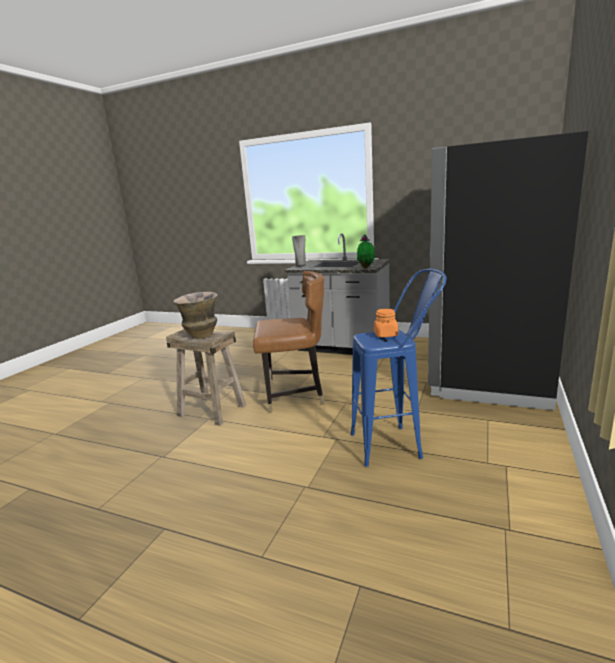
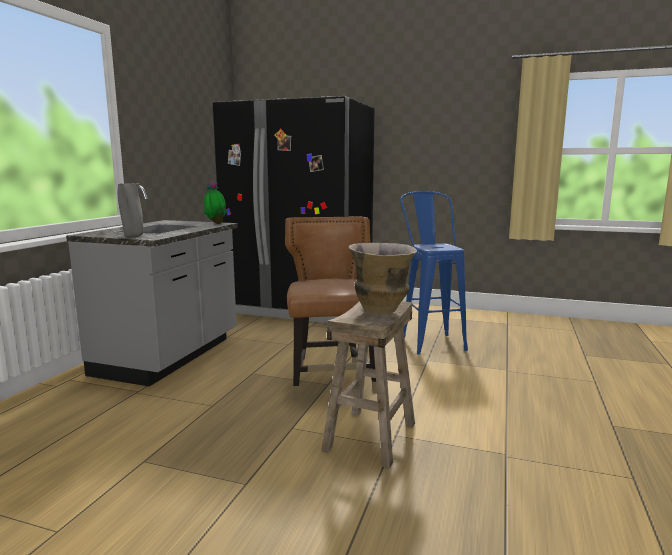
camera: 95 degrees left, 5 degrees down
(386, 335) = (429, 246): orange jar -> none

